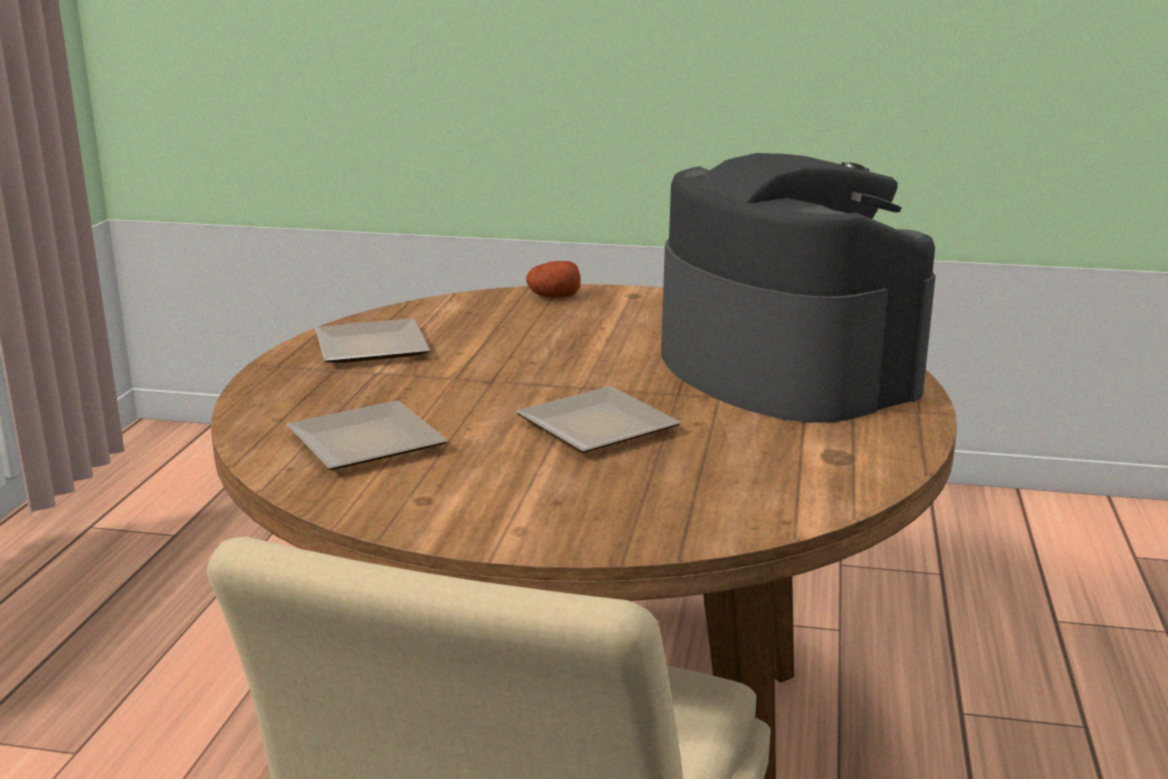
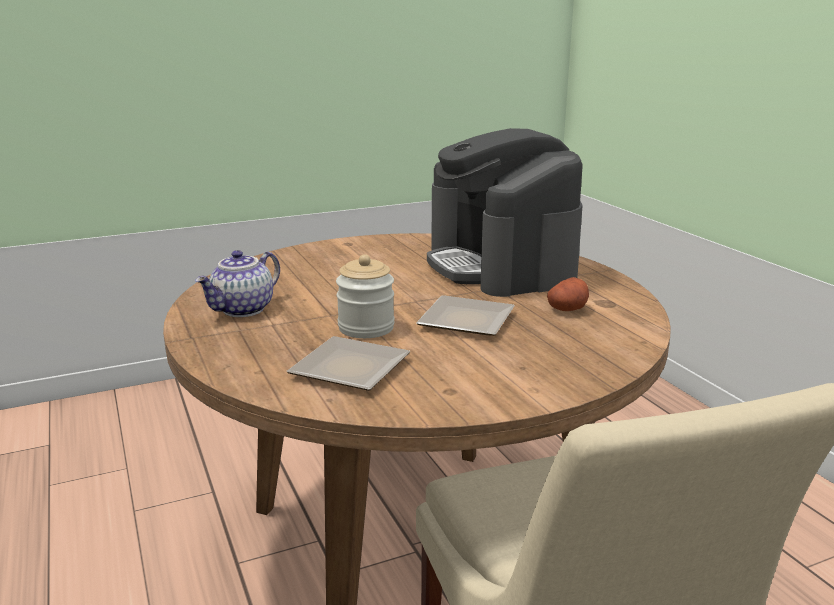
camera: 35 degrees left, 0 degrees up
(375, 349) = (243, 310): plate -> teapot
(465, 403) = (366, 328): none -> jar
(553, 296) = (301, 253): potato -> potato (567, 309)
(783, 369) = (501, 266): coffee machine -> coffee machine turned 135 degrees counterclockwise

